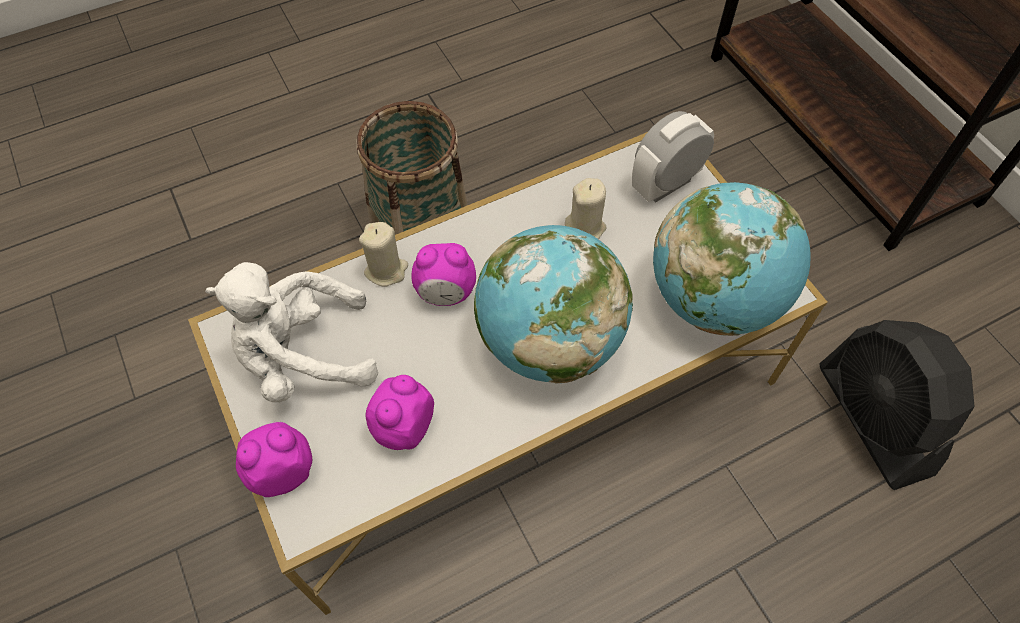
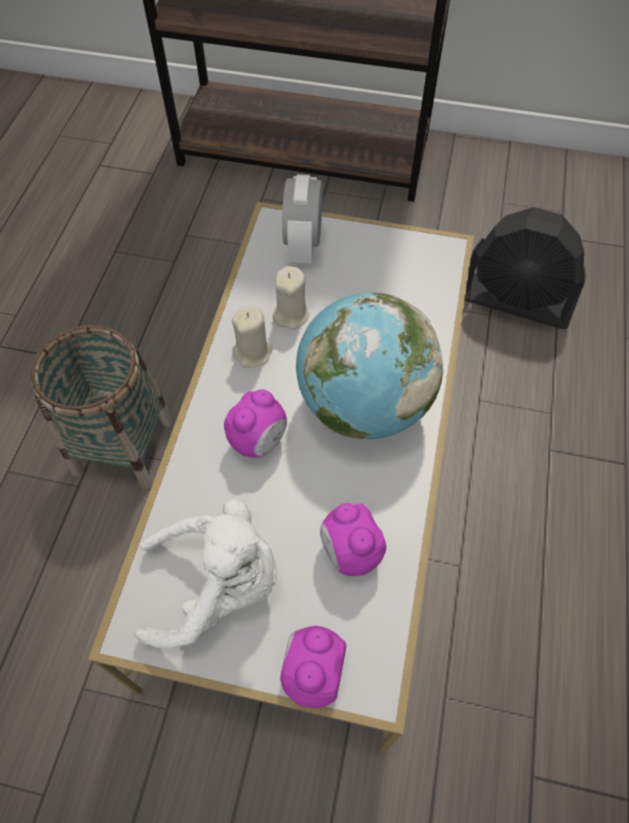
camera: 50 degrees left, 0 degrees up
(303, 357) = (218, 585): white plush toy -> white plush toy turned 120 degrees counterclockwise
(386, 270) = (197, 467): beige candle -> beige candle (253, 352)
(714, 299) = (418, 289): globe -> none

